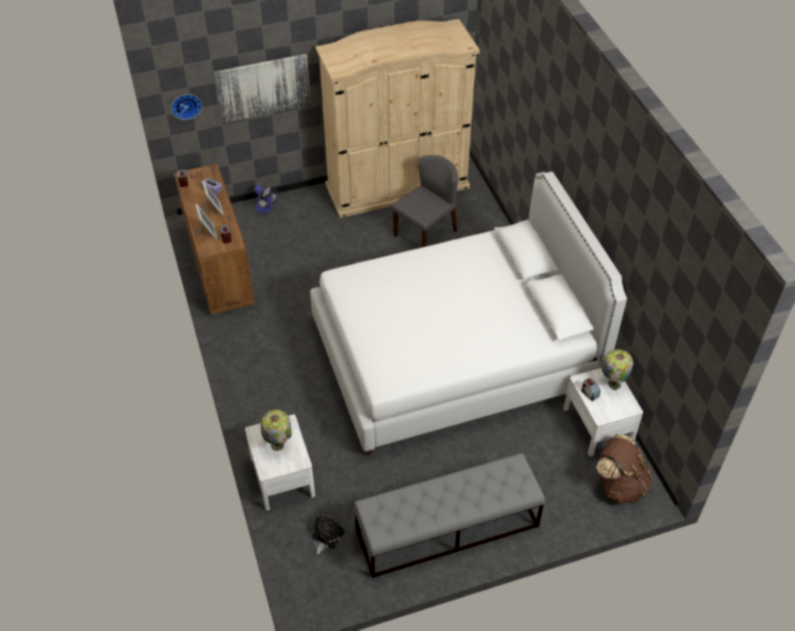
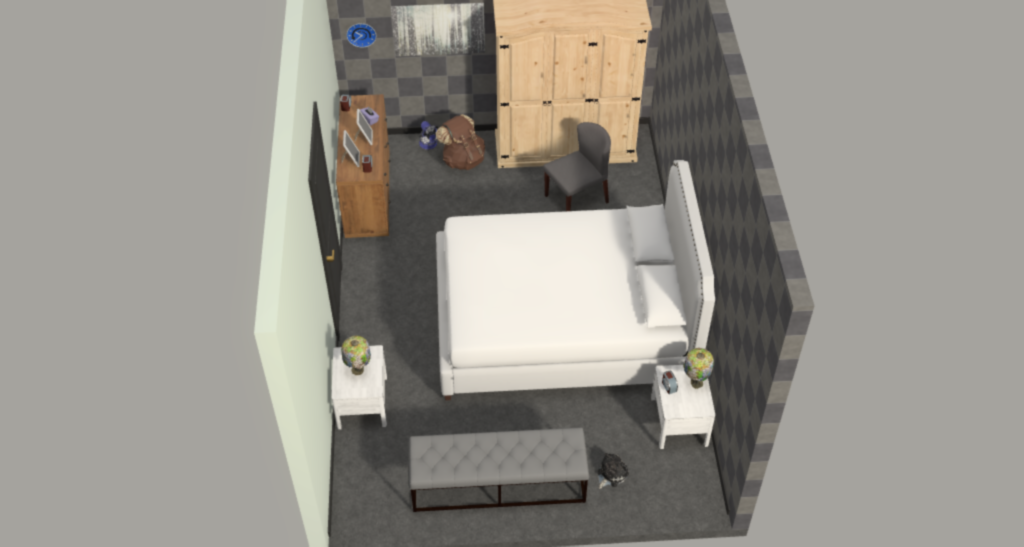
camera: 15 degrees right, 0 degrees up
(326, 536) = (384, 464): plush toy -> plush toy (611, 474)
(620, 485) = (679, 482): brown backpack -> brown backpack (462, 160)

